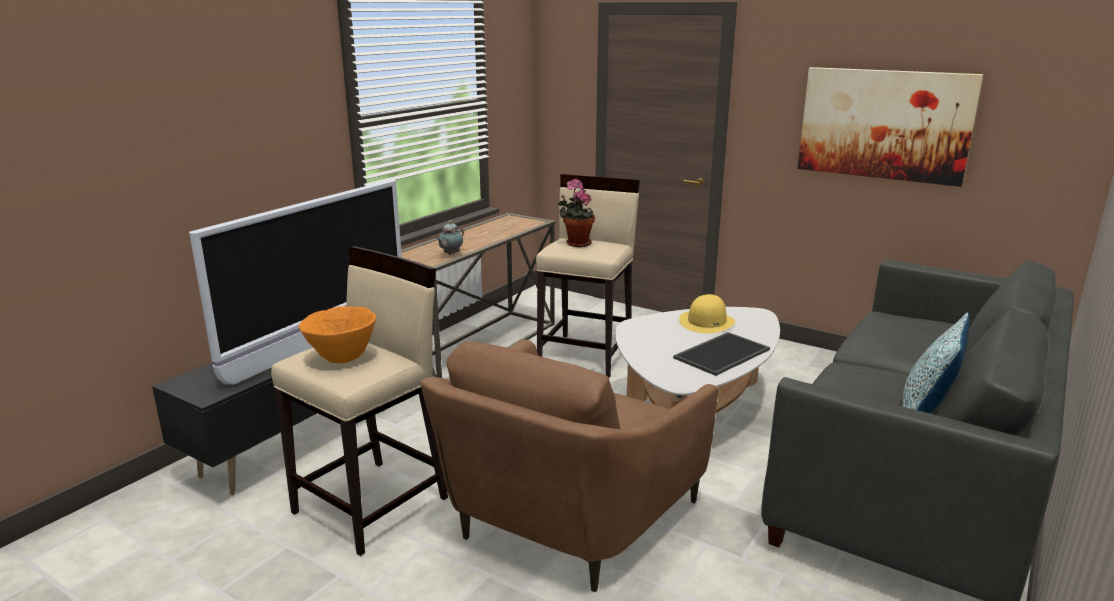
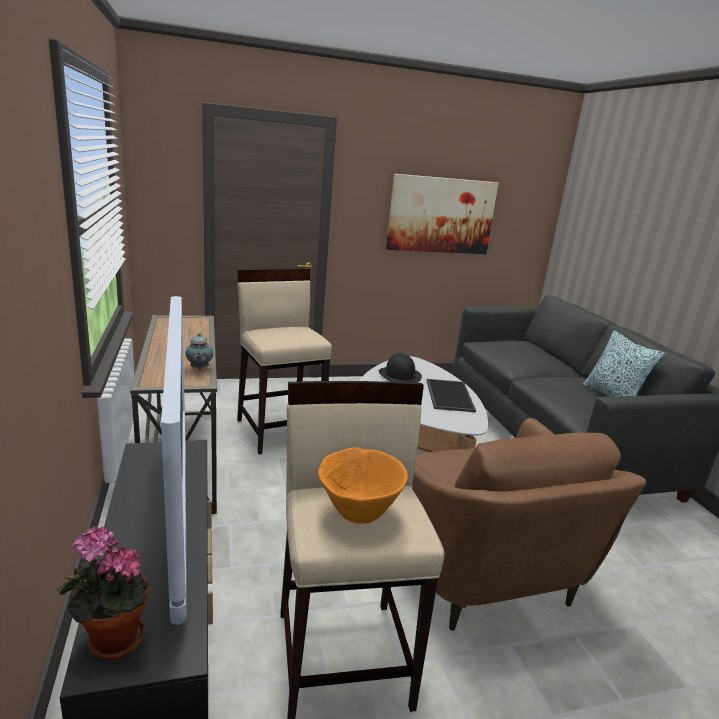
camera: 50 degrees left, 0 degrees up
(576, 243) = (276, 333): potted plant -> potted plant (111, 641)
(706, 322) = (400, 375): yellow hat -> black hat

